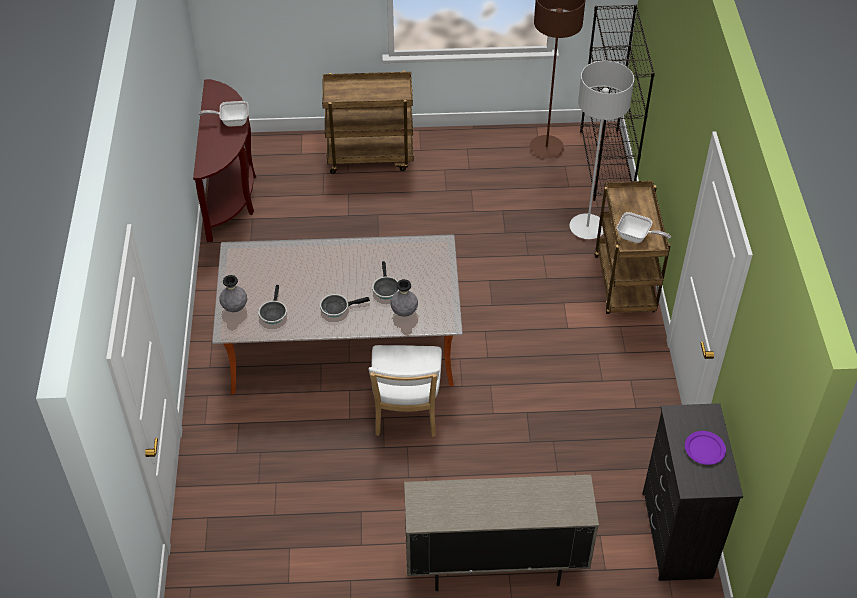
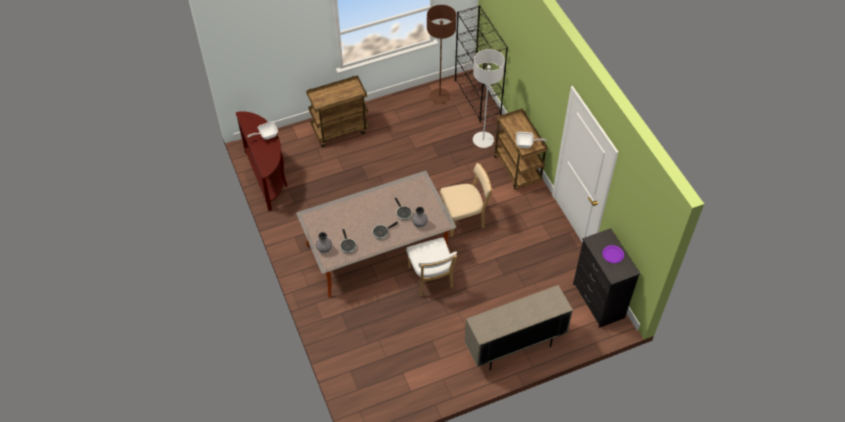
camera: 20 degrees left, 5 degrees up
(503, 337) = (464, 219): none -> beige chair

